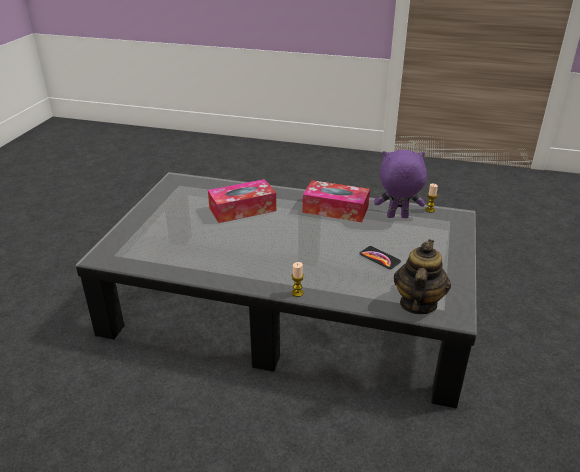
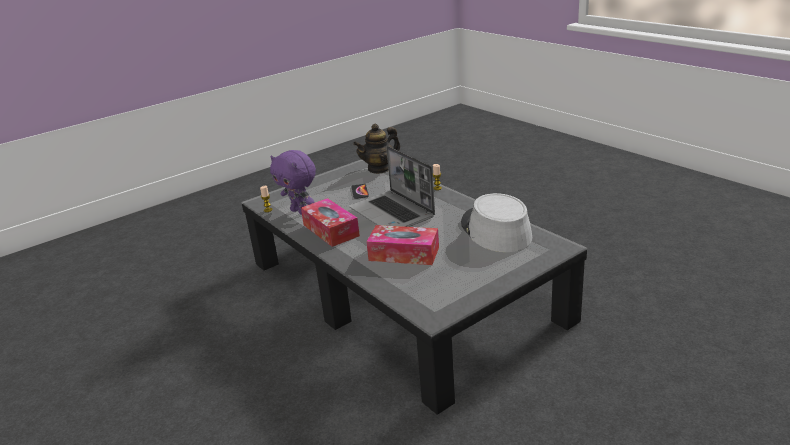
camera: 140 degrees left, 5 degrees down
(178, 255) = (495, 230): none -> grey hat
(303, 243) = (393, 213): none -> laptop

